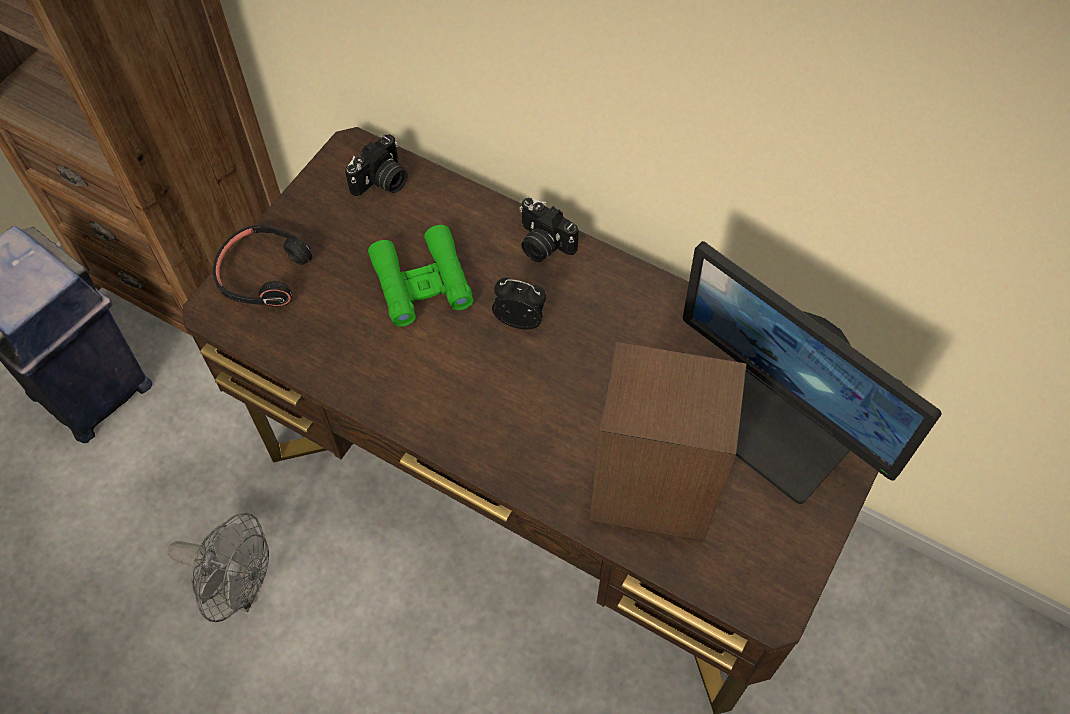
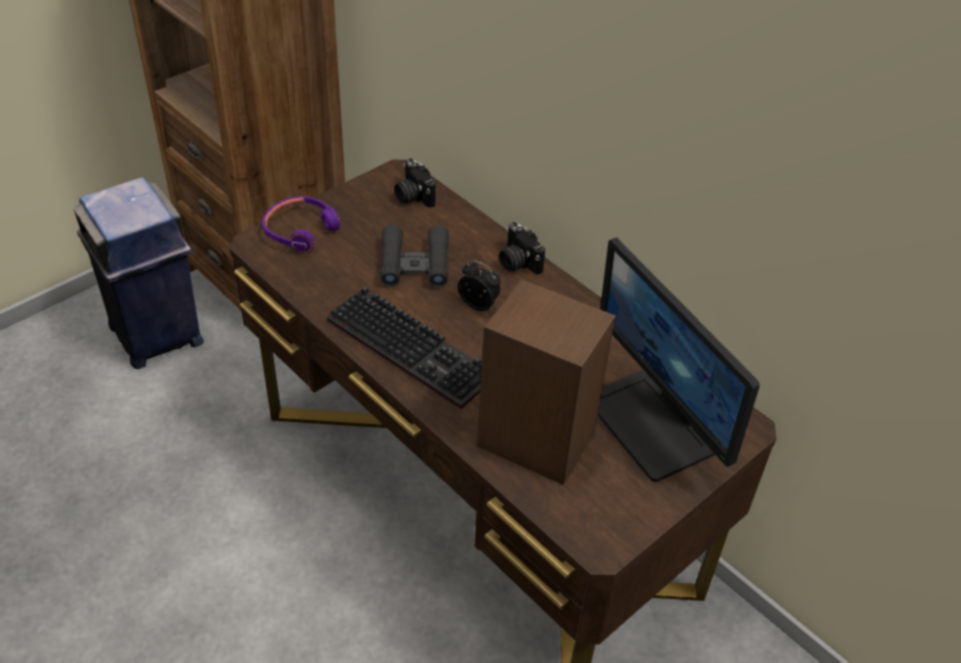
camera: 15 degrees right, 15 degrees down
(239, 589) = (207, 502): grey fan -> none
(263, 273) = (300, 230): black headphones -> purple headphones
(382, 182) = (412, 196): camera -> camera turned 90 degrees clockwise
(422, 283) = (414, 264): green binoculars -> black binoculars
(468, 406) = (415, 348): none -> keyboard

